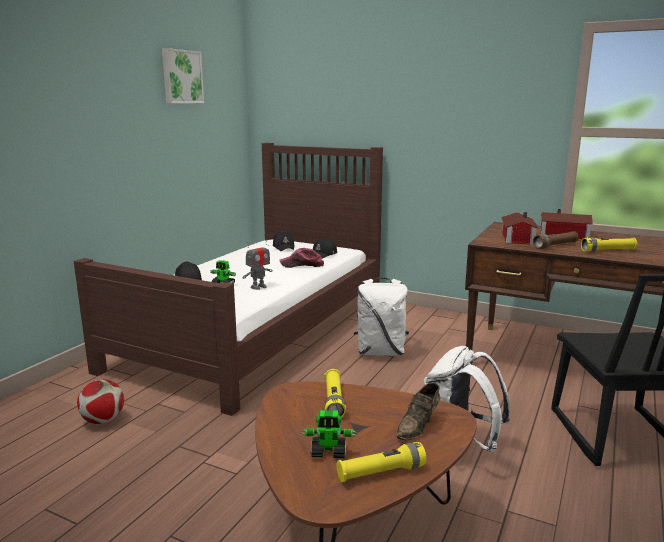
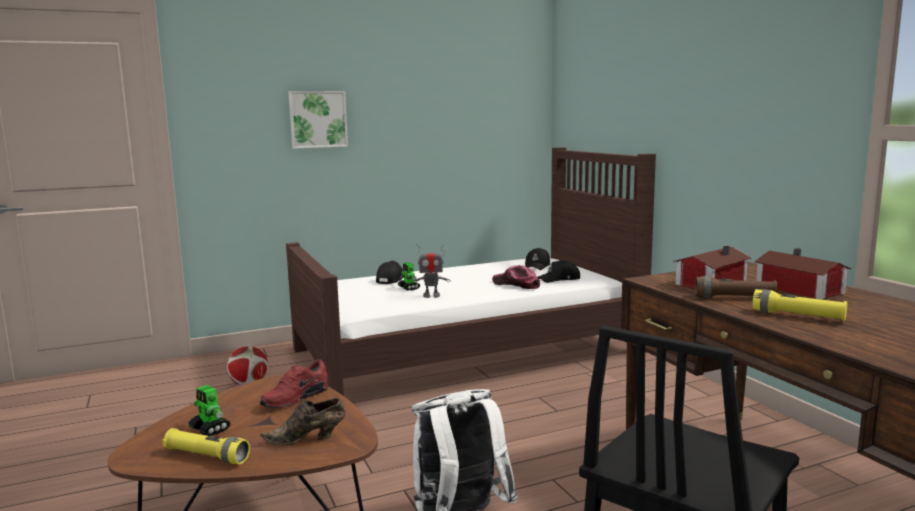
camera: 40 degrees right, 5 degrees down
(181, 77) = (449, 77): picture -> picture (318, 119)
(334, 401) = (294, 398): yellow flashlight -> red shoe
(381, 352) = (552, 402): white backpack -> none

